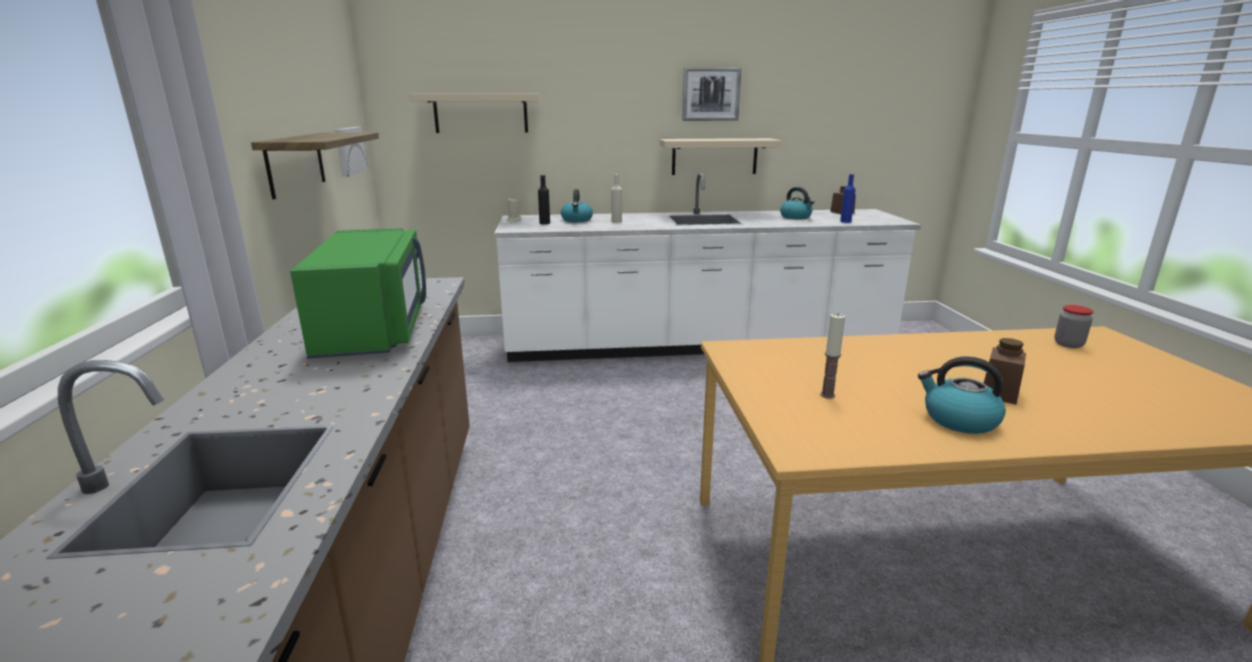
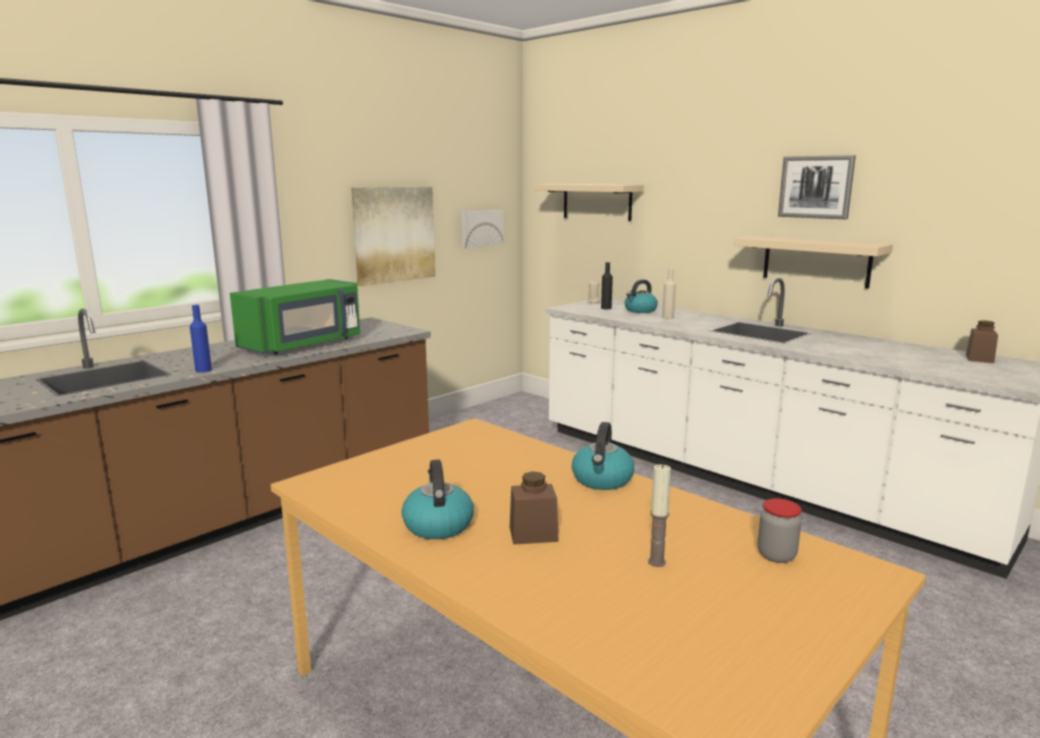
camera: 50 degrees right, 5 degrees down
(295, 163) = (394, 234): shelf -> picture
(796, 217) = (882, 350): kettle -> kettle (602, 480)
(827, 395) = (422, 473): candle -> candle (656, 562)
(845, 221) = (930, 367): blue bottle -> blue bottle (203, 370)

